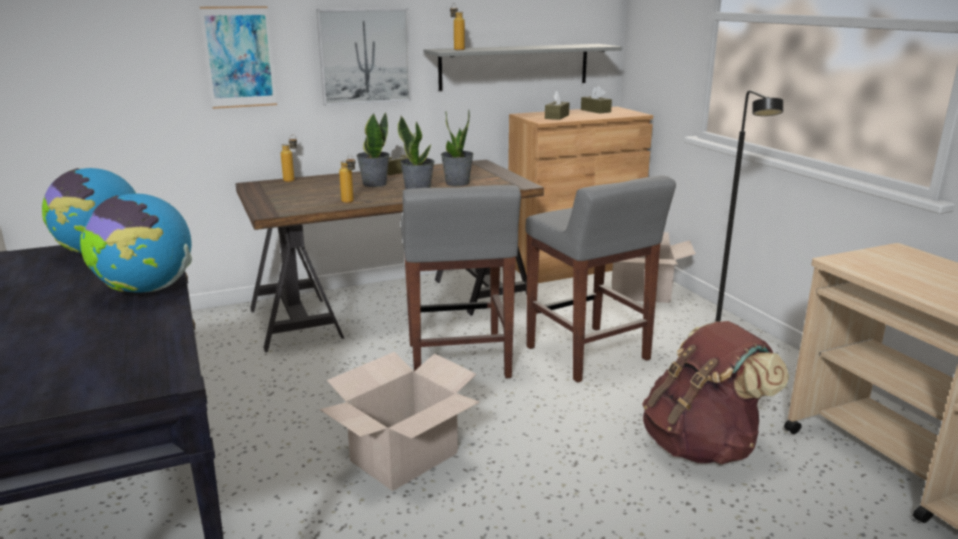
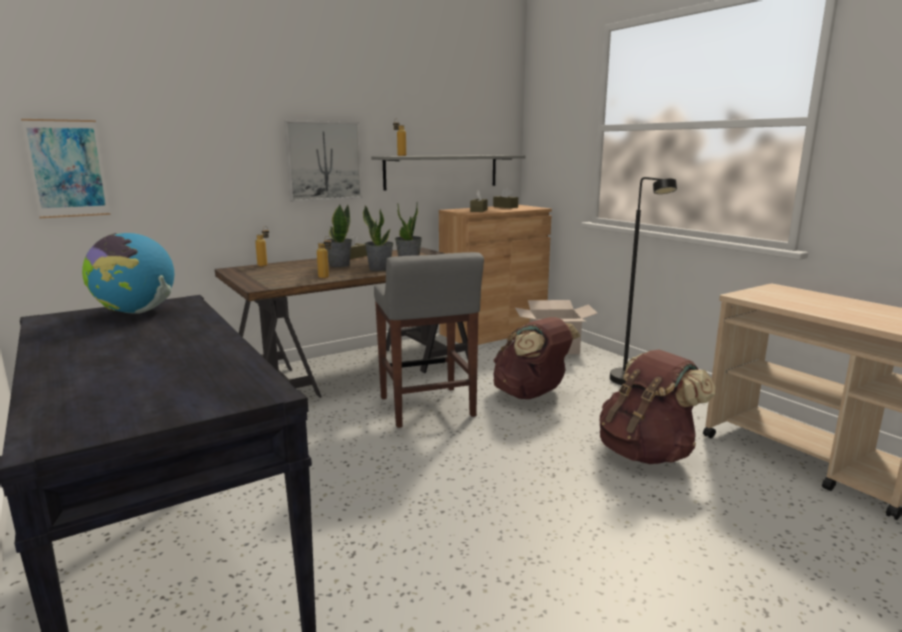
camera: 10 degrees left, 5 degrees down
(146, 290) = (198, 334): globe -> none
(239, 57) = (219, 159): picture -> picture (67, 168)
(404, 456) = (408, 483): cardboard box -> none
(588, 354) = (531, 394): grey stool -> brown backpack

